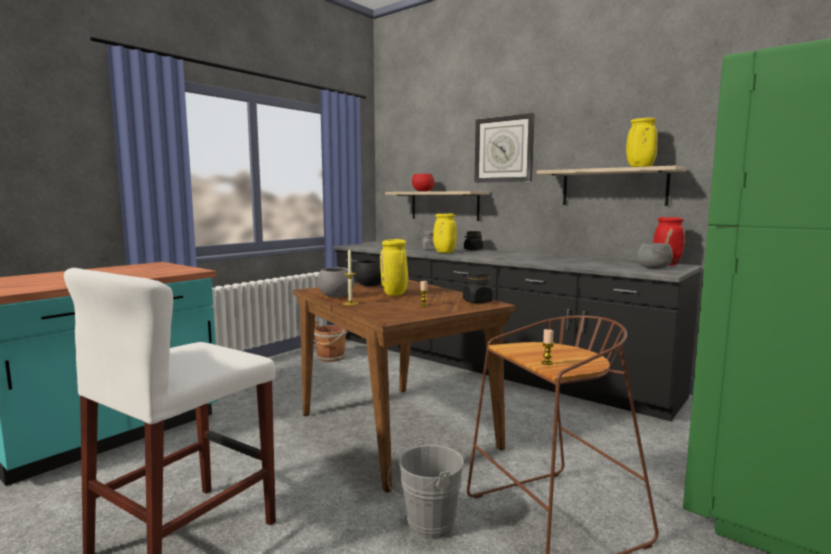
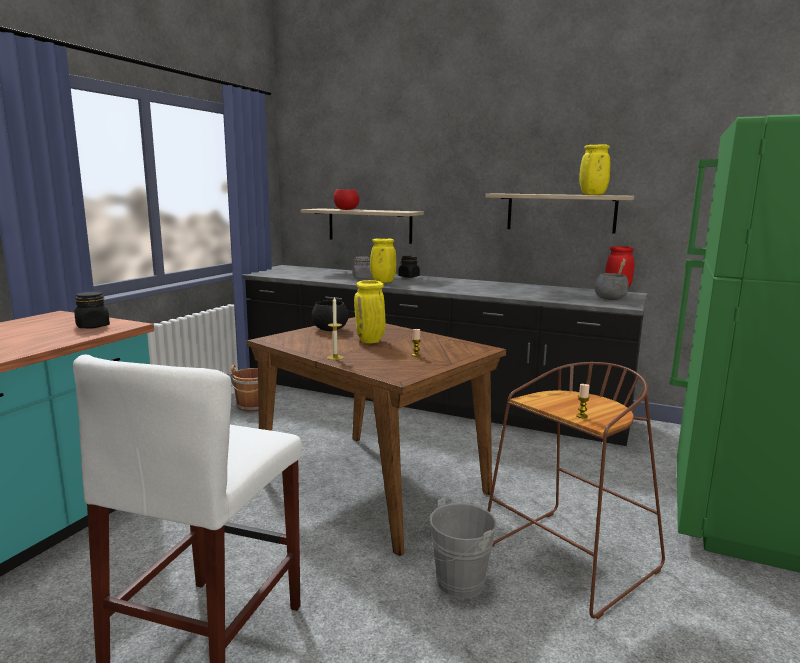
camera: 15 degrees left, 5 degrees up
(336, 296) = (308, 348): grey bowl -> none
(477, 301) = (465, 346): black jar -> black jar (93, 326)
(504, 149) = (441, 166): wall clock -> none

